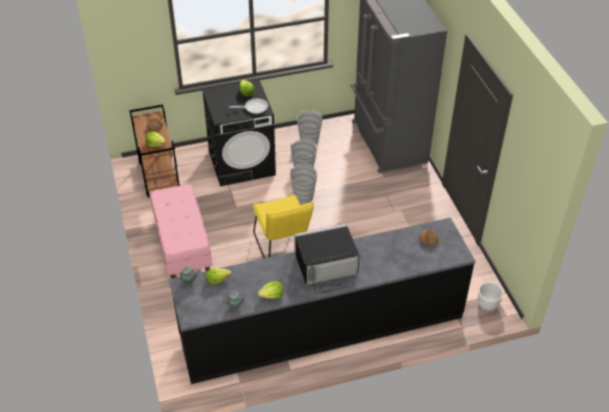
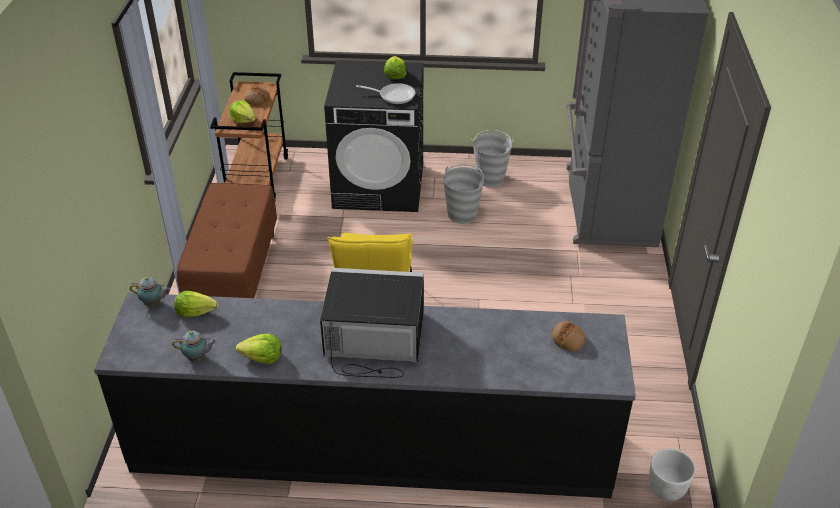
camera: 20 degrees right, 5 degrees down
(182, 247) = (234, 275): pink bench -> brown bench
(303, 196) = (444, 249): grey bucket -> none

